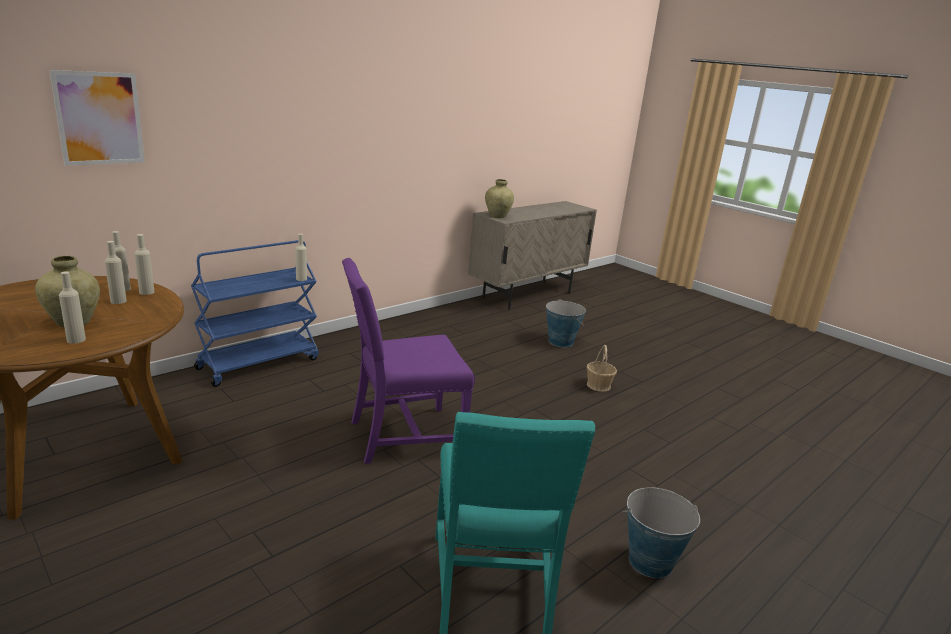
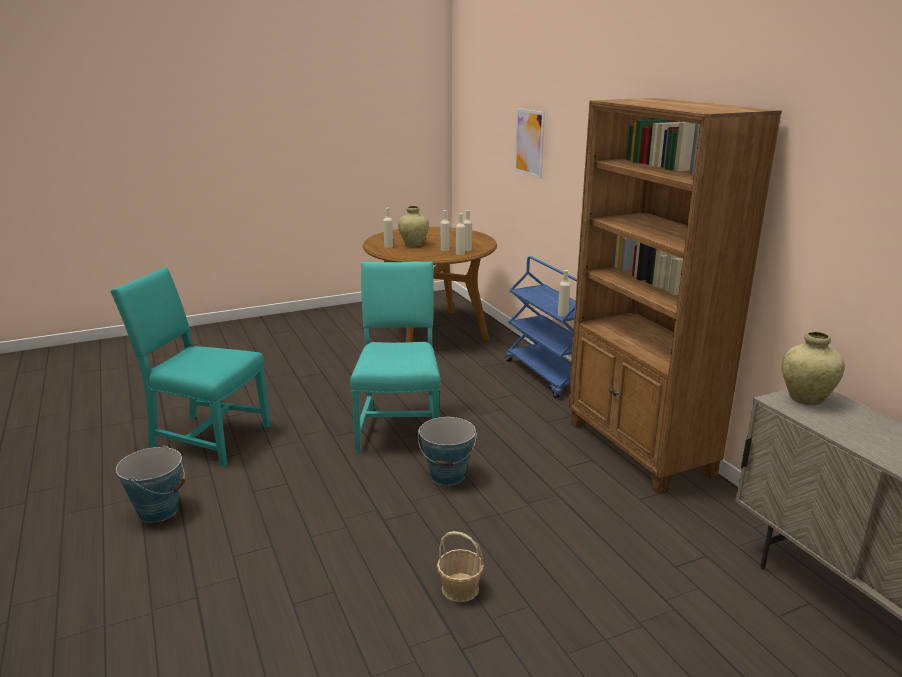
camera: 110 degrees right, 0 degrees up
(397, 330) = (639, 449): none -> brown bookcase
(402, 436) = (399, 427): purple chair -> turquoise chair
(560, 342) = (621, 595): bucket -> bucket (447, 475)

